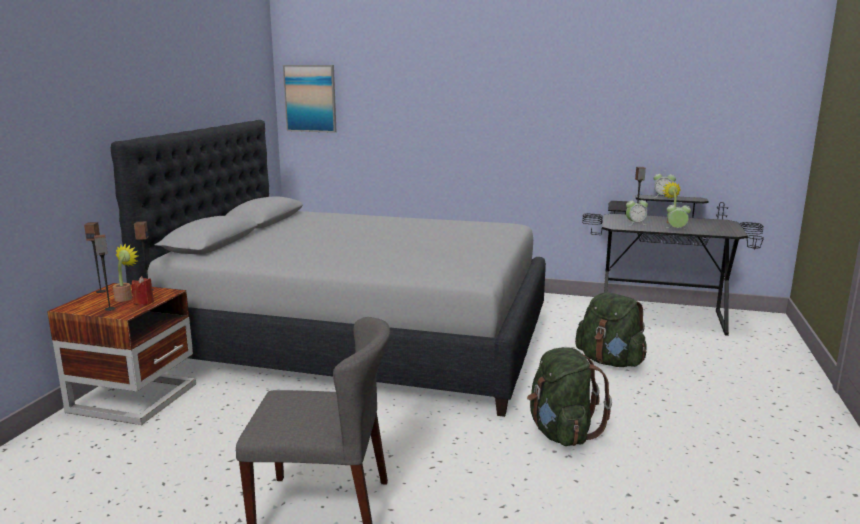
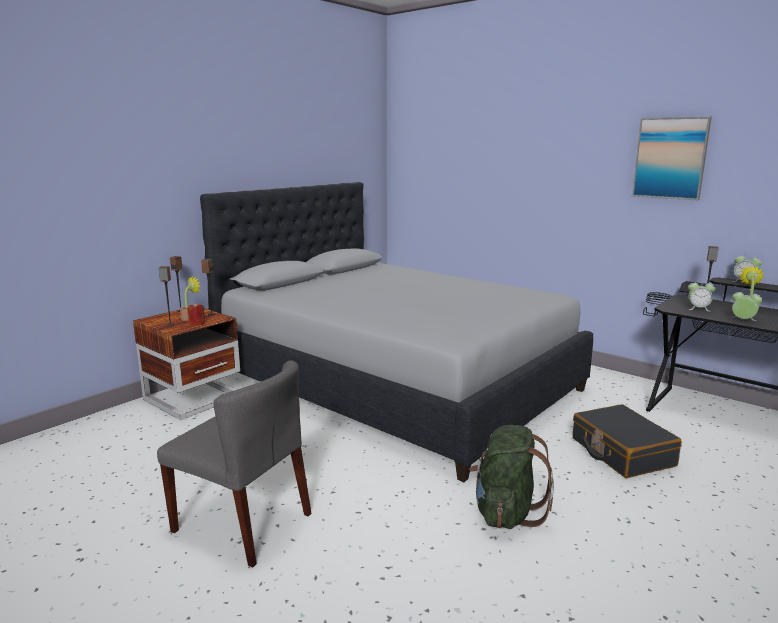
camera: 25 degrees right, 0 degrees up
(310, 98) = (412, 164): picture -> picture (670, 158)
(610, 361) = (621, 452): green backpack -> black suitcase

